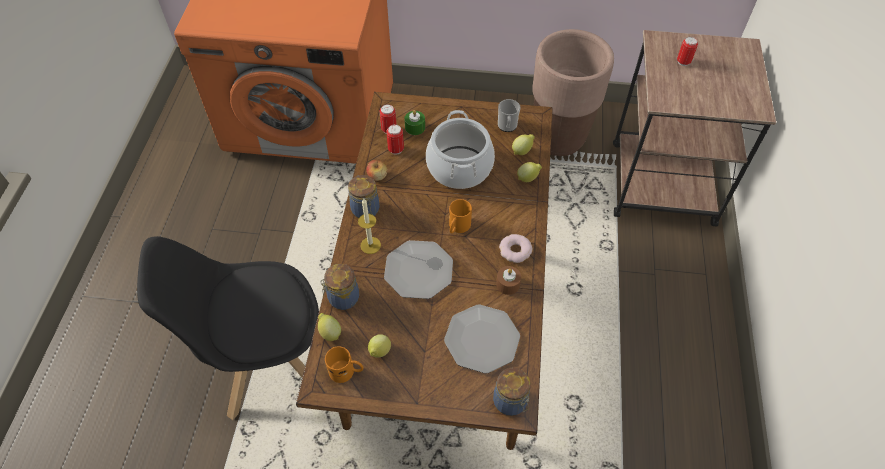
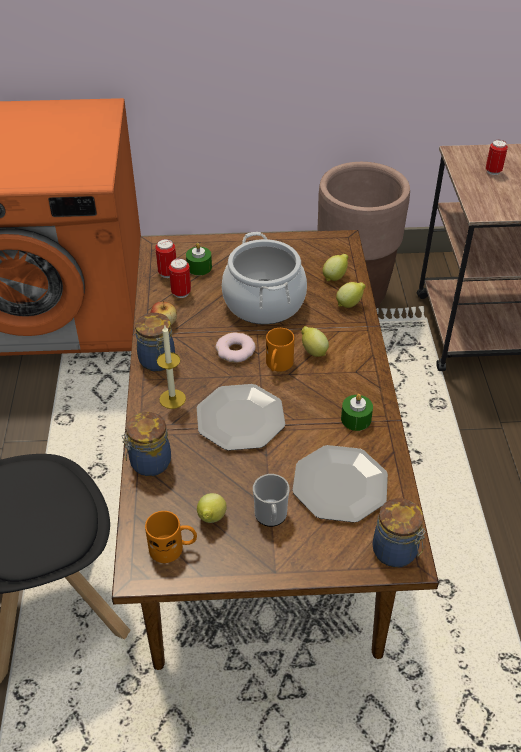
camera: 10 degrees left, 10 degrees down
(330, 332) = (140, 505): lemon -> lemon (313, 351)
(507, 126) = (310, 254): mug -> mug (271, 517)
(508, 284) = (356, 419): brown candle -> green candle
(515, 250) = (355, 381): donut -> donut (235, 351)

